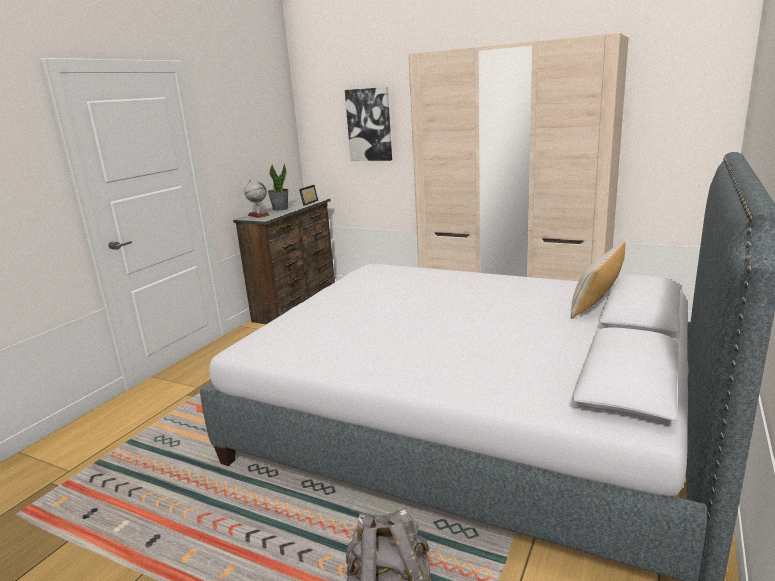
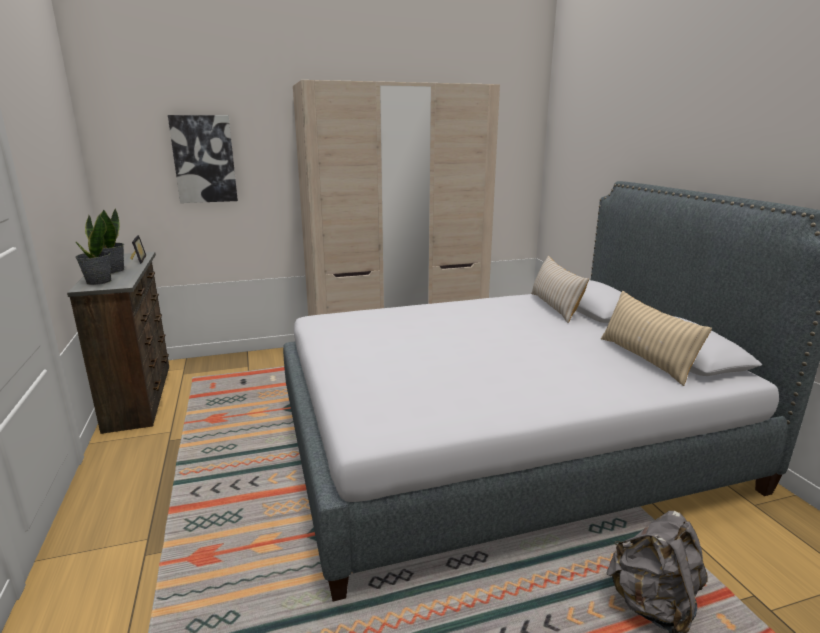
camera: 45 degrees left, 0 degrees up
(258, 215) = (98, 282): globe -> potted plant
(568, 372) = (645, 359): none -> beige pillow

